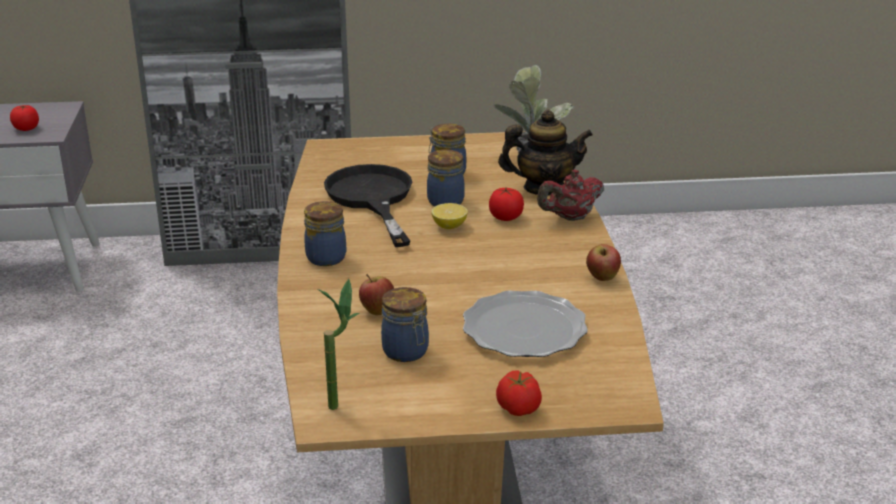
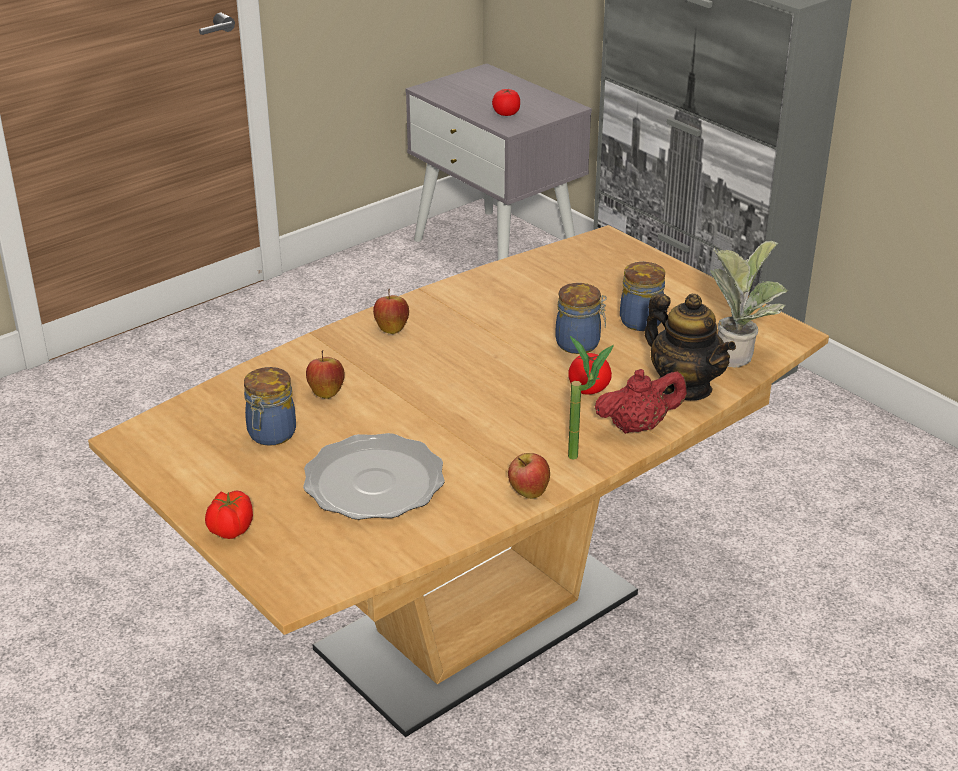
camera: 55 degrees right, 5 degrees up
(325, 257) = (391, 328): jar -> apple
(341, 402) = (162, 435): potted plant -> potted plant (583, 458)
(372, 199) = (531, 305): black frying pan -> none
(449, 226) = (528, 366): lemon -> none
(570, 218) = (638, 427): red teapot -> red teapot turned 135 degrees clockwise

